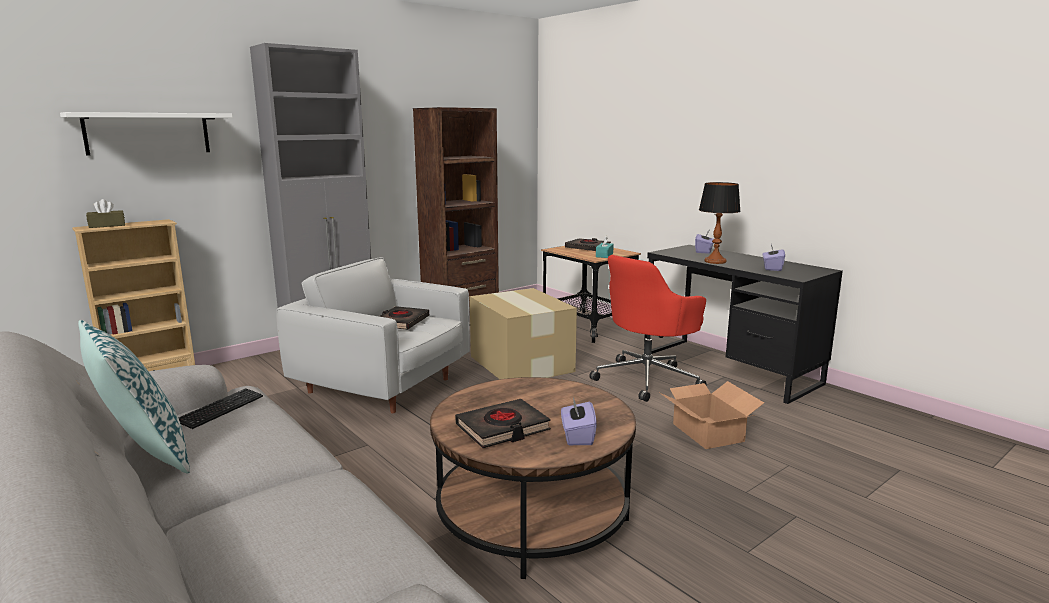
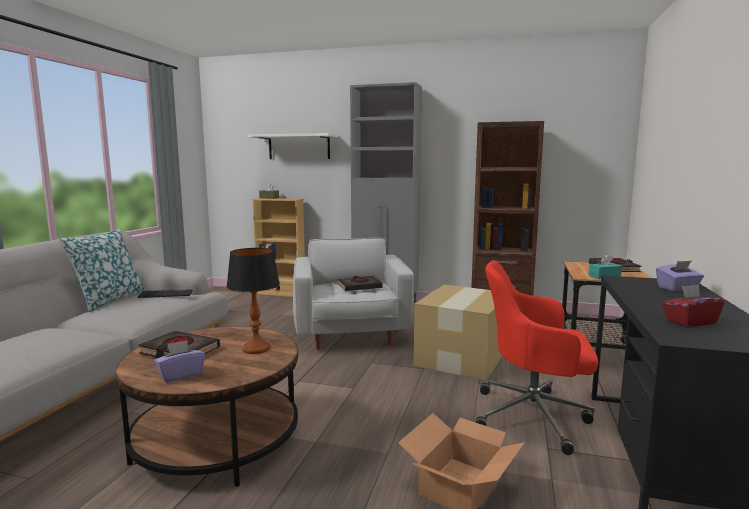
camera: 55 degrees right, 5 degrees down
(715, 261) = (640, 298): table lamp -> table lamp (256, 348)
(772, 268) = (690, 322): purple tissue box -> red tissue box

